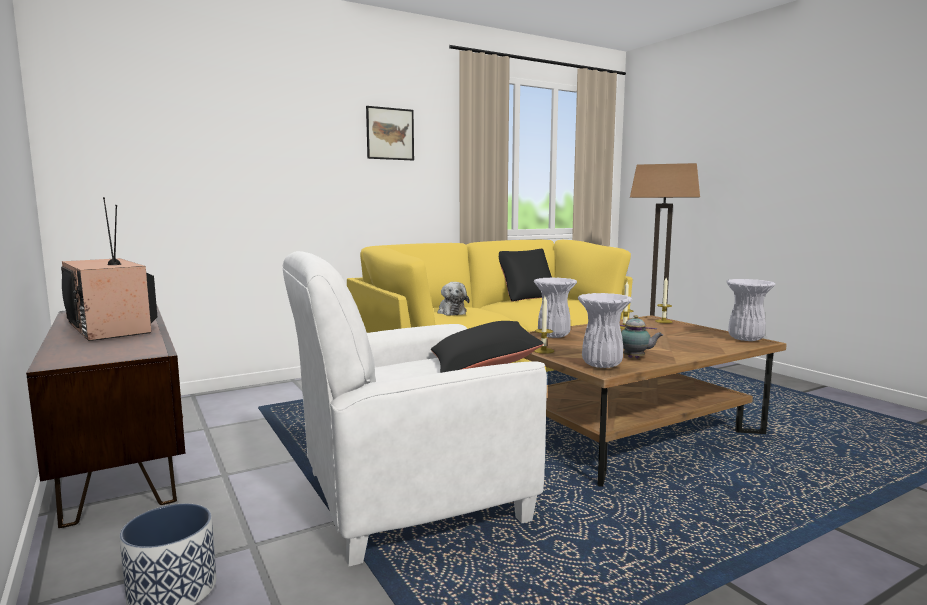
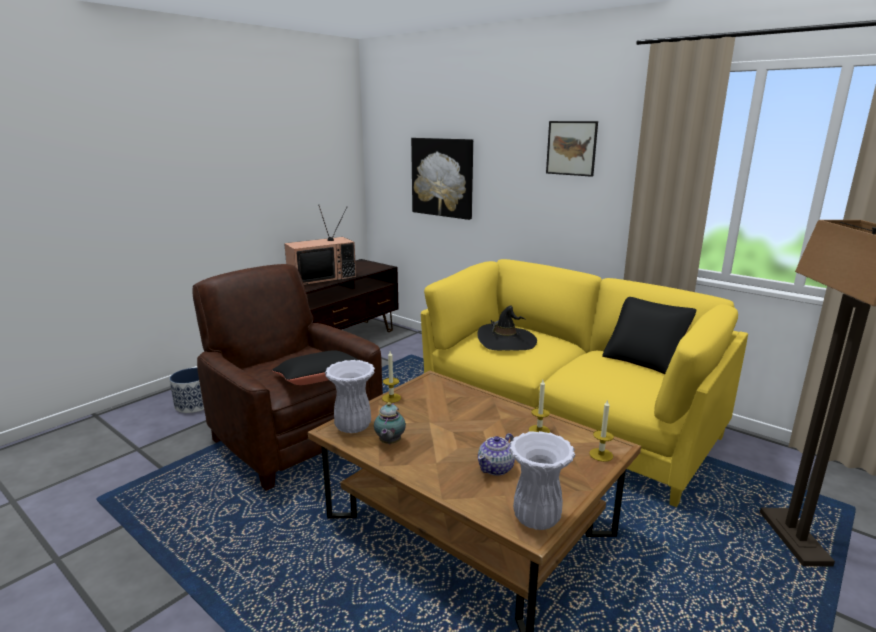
camera: 70 degrees right, 10 degrees up
(111, 327) = (322, 277): television -> television turned 150 degrees counterclockwise
(221, 167) = (442, 177): none -> picture
(409, 496) = (294, 438): white armchair -> brown armchair
(451, 312) = (506, 341): plush toy -> black hat
(554, 335) = (460, 397): white vase -> none
(680, 340) = (496, 468): none -> teapot

